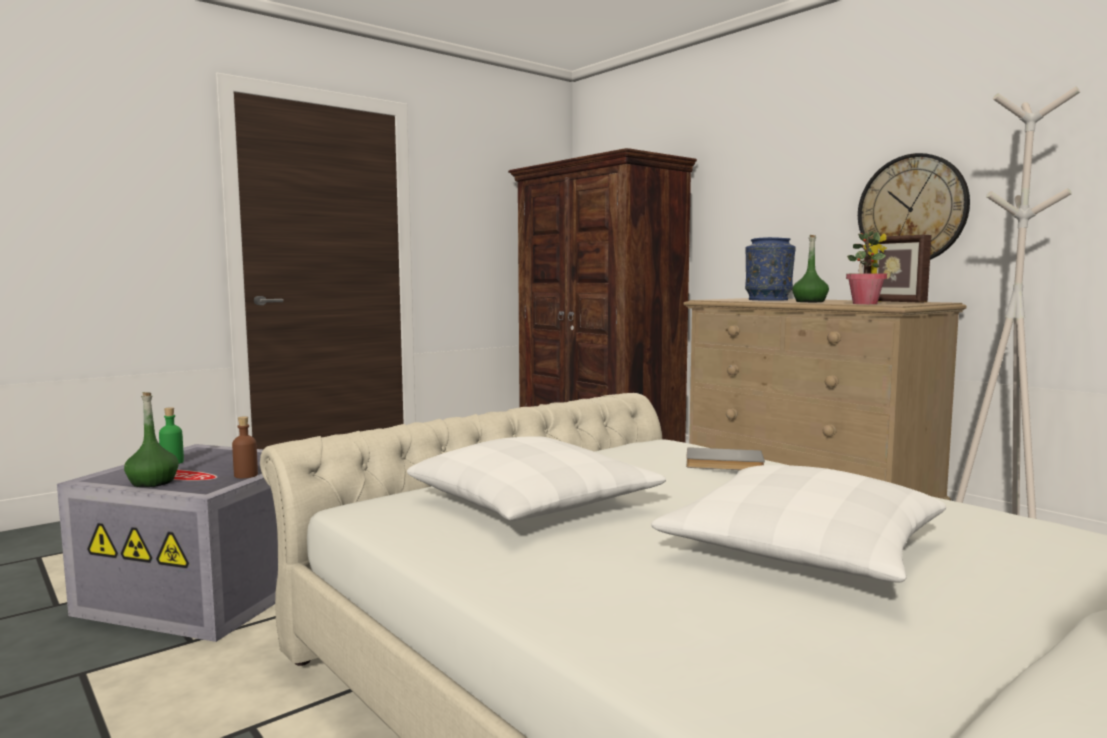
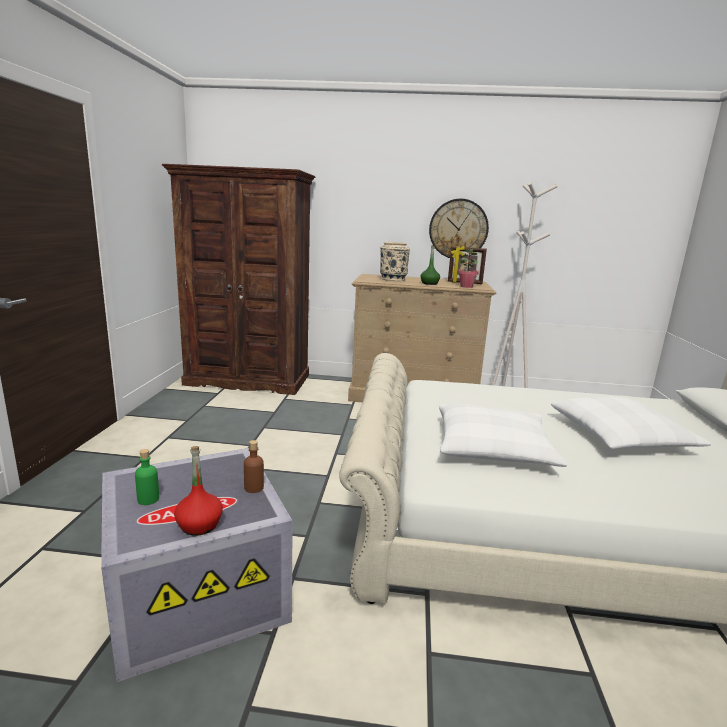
camera: 45 degrees left, 10 degrees up
(153, 482) = (199, 525): green bottle -> red bottle
(724, 463) = (495, 394): grey book -> none
(768, 299) = (393, 279): blue vase -> beige vase

